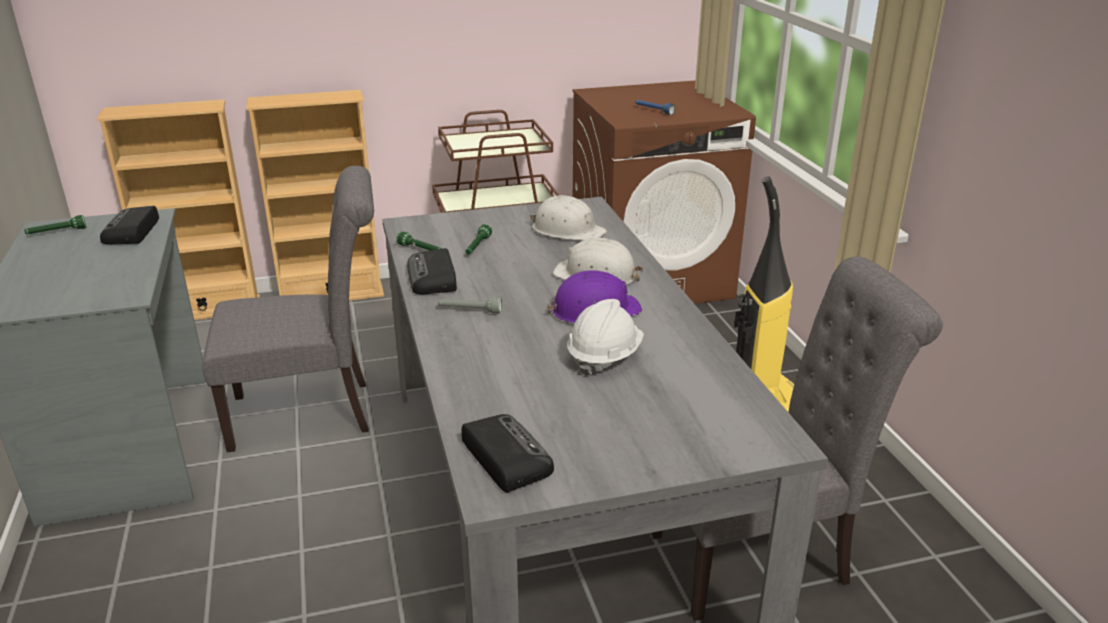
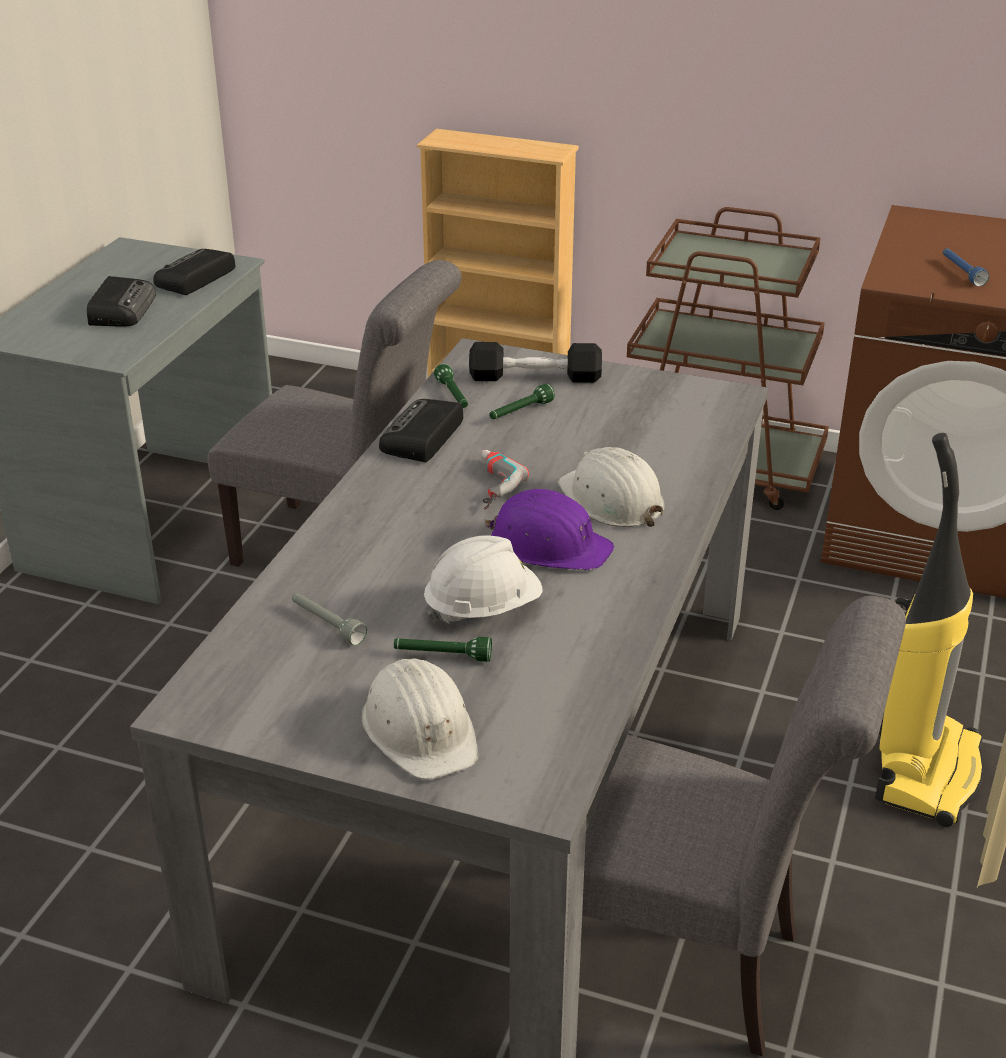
camera: 35 degrees right, 5 degrees up
(57, 232) = (131, 258): green flashlight -> green flashlight (442, 656)
(205, 310) = (348, 385): beige bookcase -> none
(460, 227) = (535, 377): none -> black dumbbell
(469, 311) = (411, 493): grey flashlight -> grey flashlight (327, 624)
(505, 457) = (243, 676): radio -> radio (122, 309)
(511, 291) = (485, 485): none -> power drill
(567, 230) = (657, 424): white hard hat -> white hard hat (420, 729)

